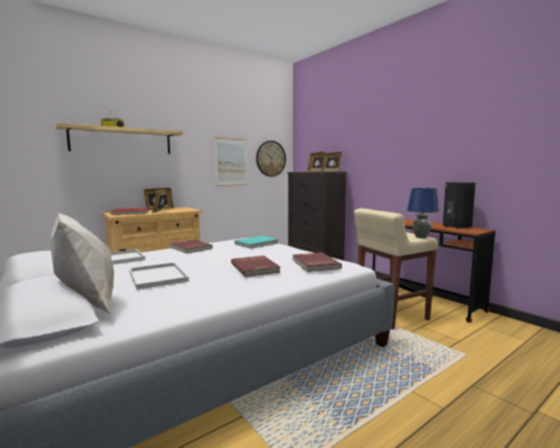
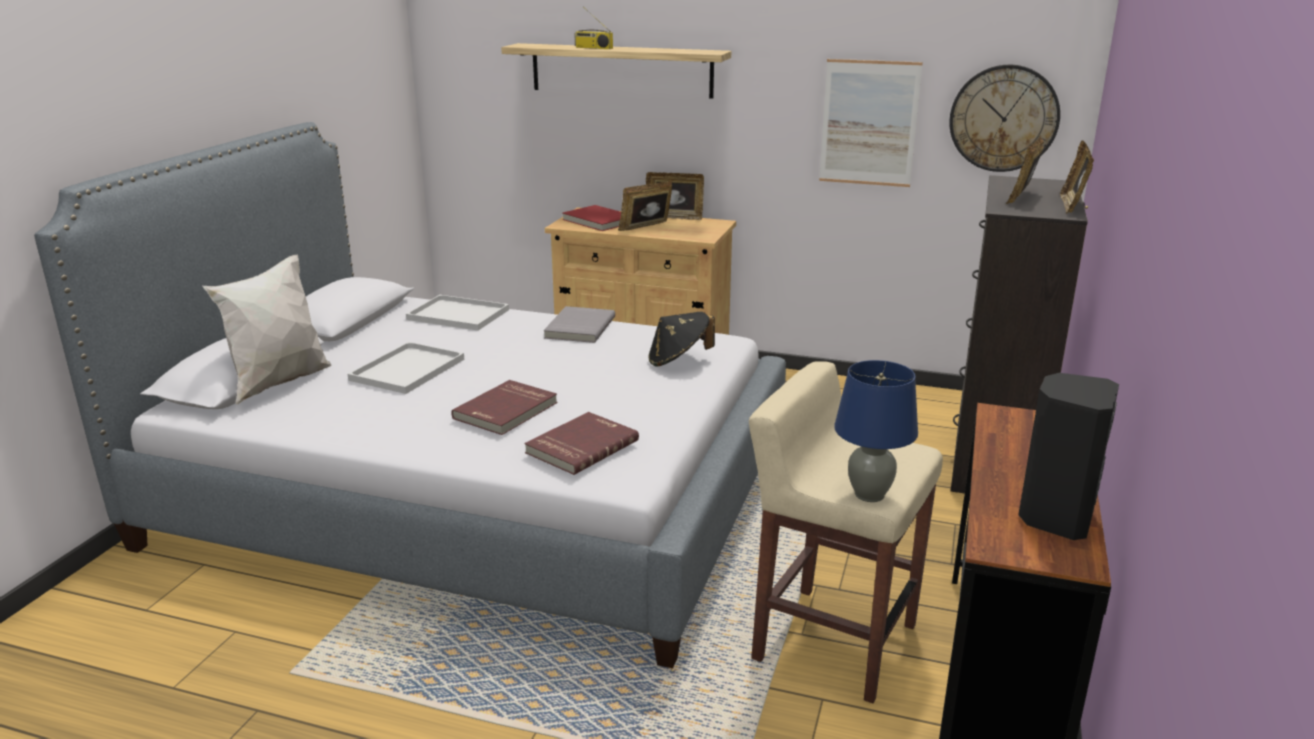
camera: 55 degrees right, 15 degrees up
(189, 248) = (578, 327): red book -> grey book
(257, 244) = (678, 360): turquoise book -> black hat

